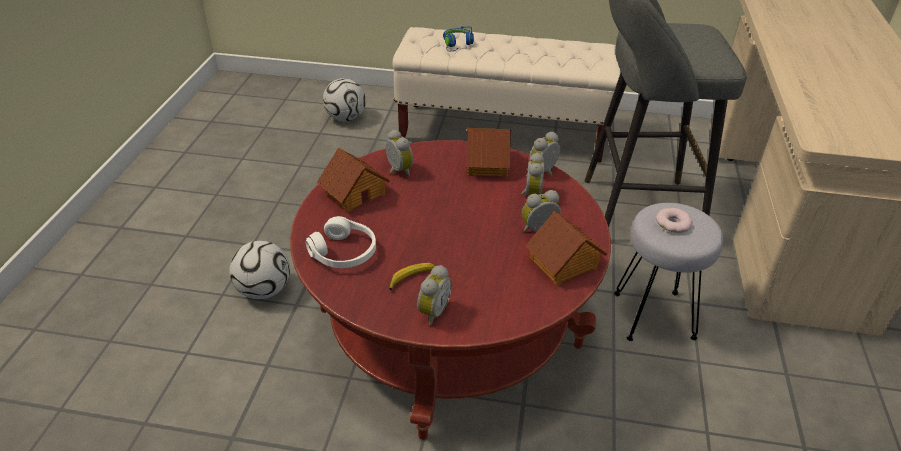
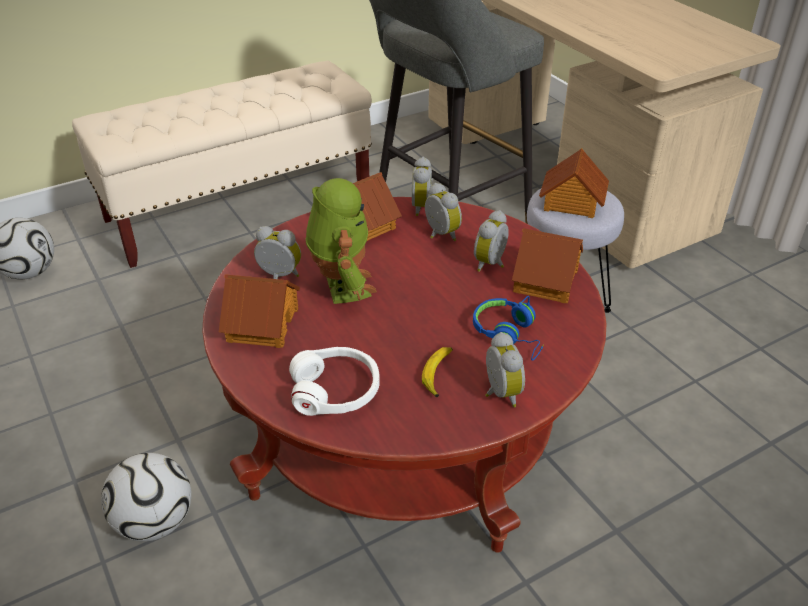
camera: 40 degrees left, 0 degrees up
(425, 195) = (341, 286): none -> toy robot
(457, 45) = (162, 118): blue headphones -> blue headphones (510, 335)
(673, 223) = (571, 203): donut -> toy house

